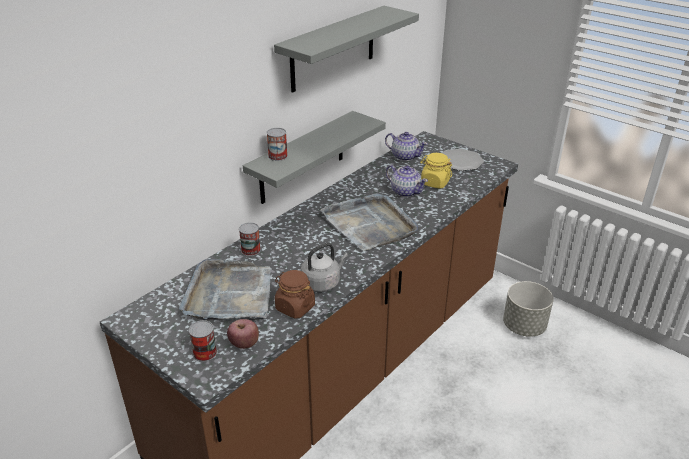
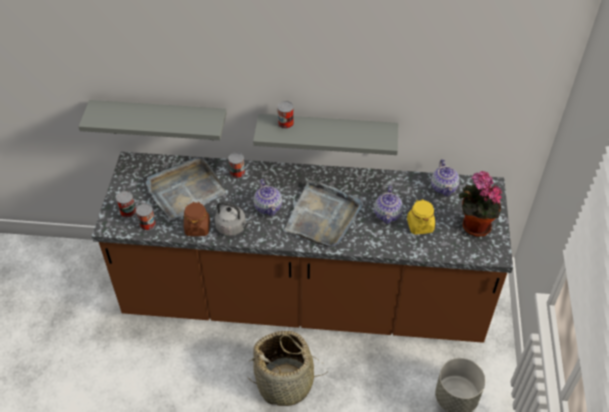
camera: 55 degrees right, 15 degrees up
(244, 344) = (147, 224): apple -> can
(321, 249) = (268, 206): none -> teapot
(333, 49) = (375, 68): grey shelf -> grey shelf (160, 120)
(428, 431) = (285, 383): none -> basket
(460, 161) = (473, 226): plate -> potted plant

